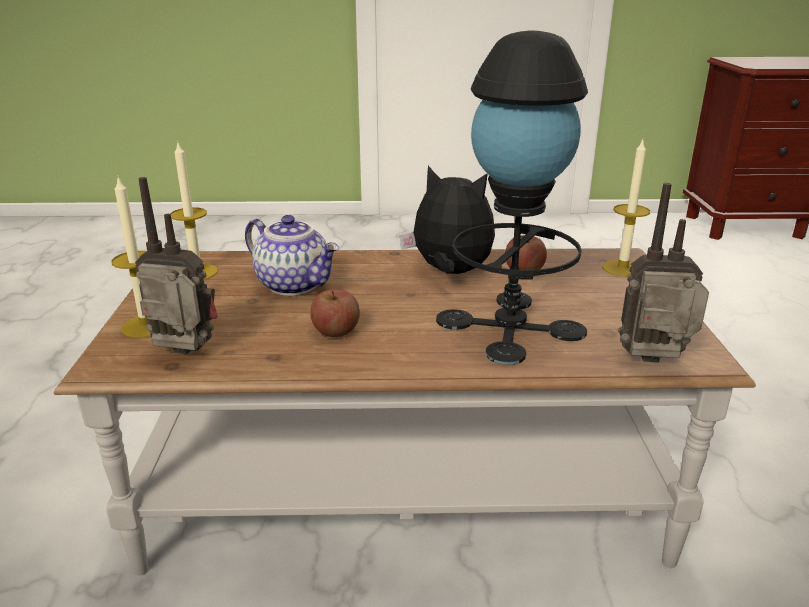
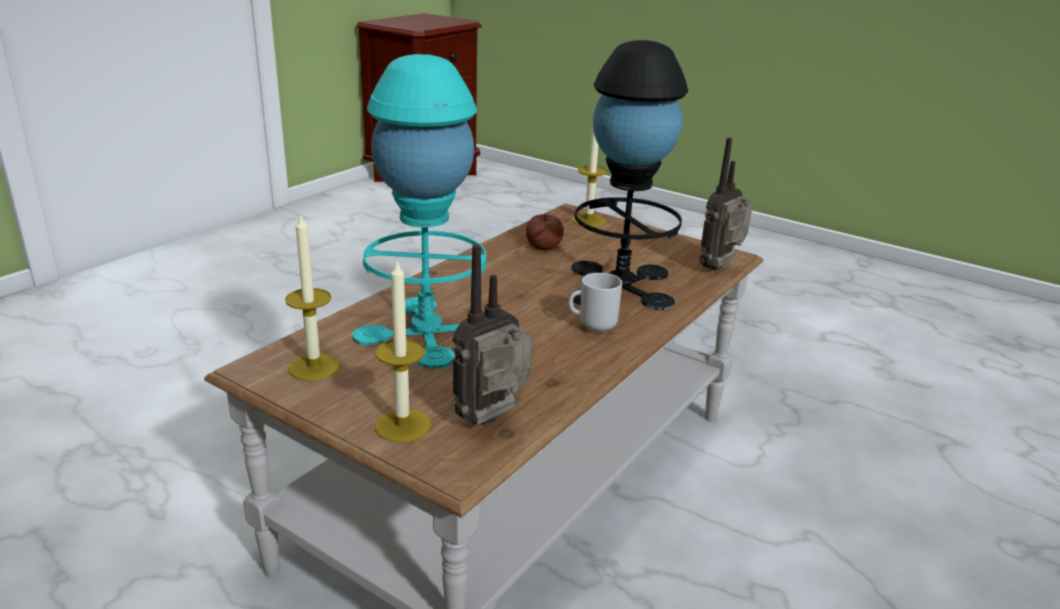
camera: 55 degrees left, 0 degrees up
(295, 284) = (426, 331): teapot -> turquoise table lamp
(336, 331) = (543, 344): apple -> none
(402, 341) = (594, 327): none -> mug
(450, 273) = (506, 269): plush toy -> none

